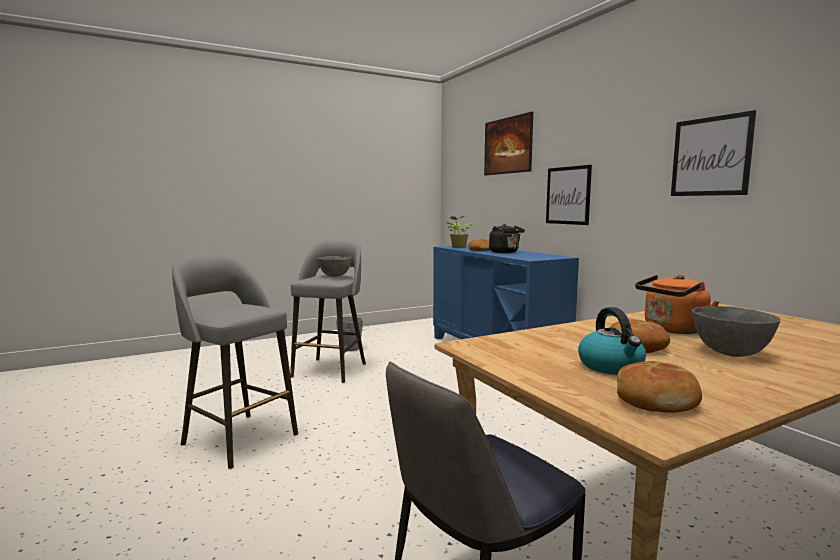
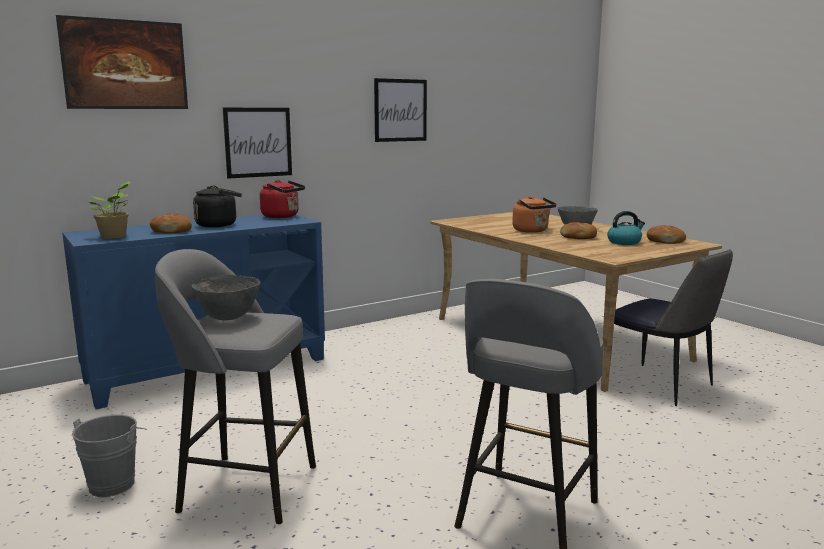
camera: 95 degrees left, 5 degrees up
(552, 257) = (282, 216): none -> red kettle

